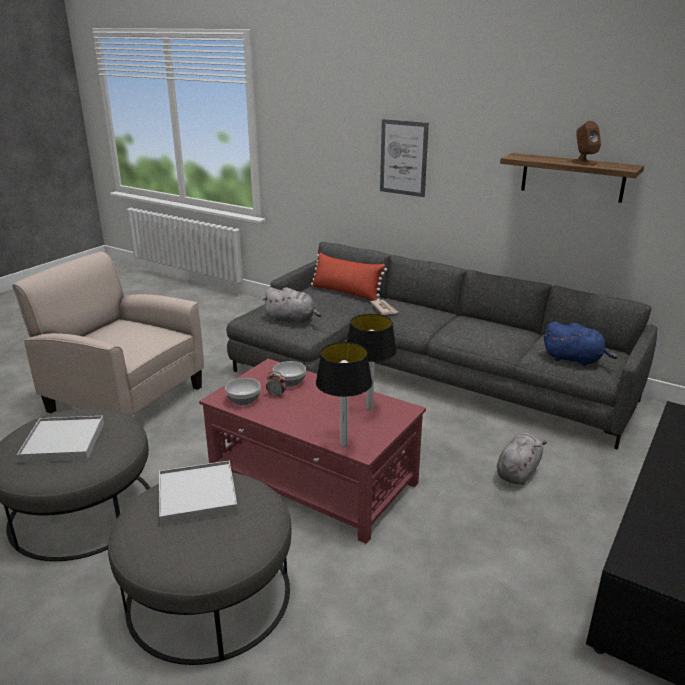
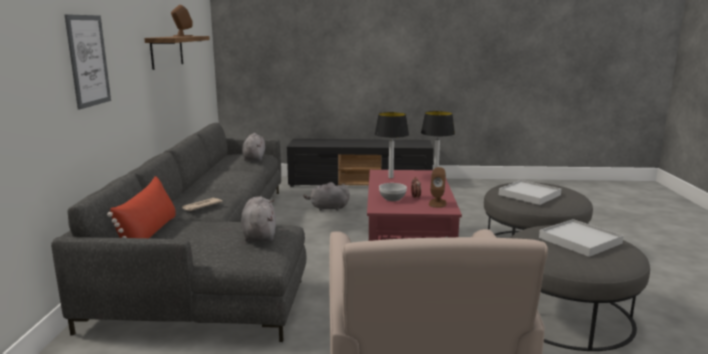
camera: 120 degrees left, 10 degrees down
(243, 400) = (437, 203): bowl -> brown speaker
(575, 359) = (254, 158): blue plush toy -> grey plush toy

